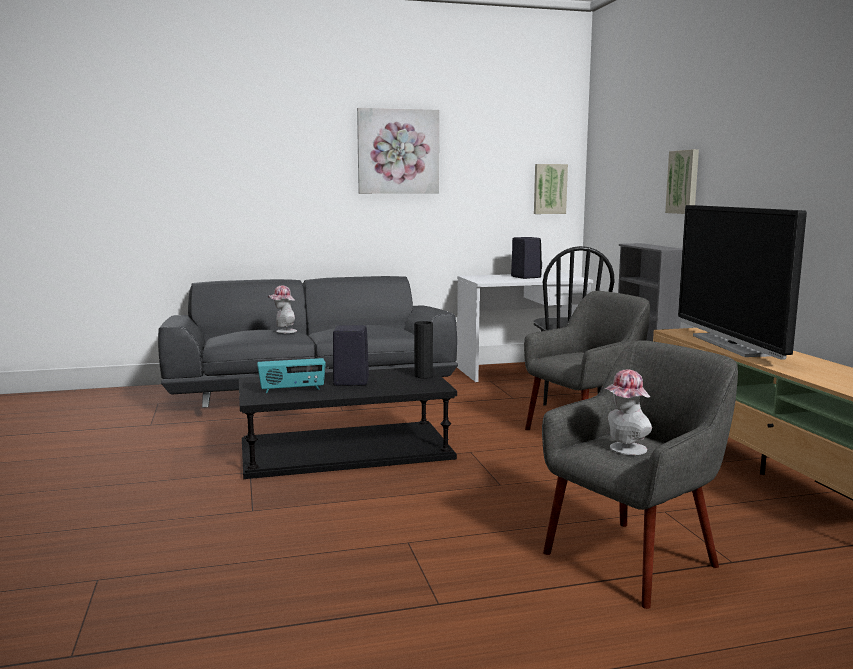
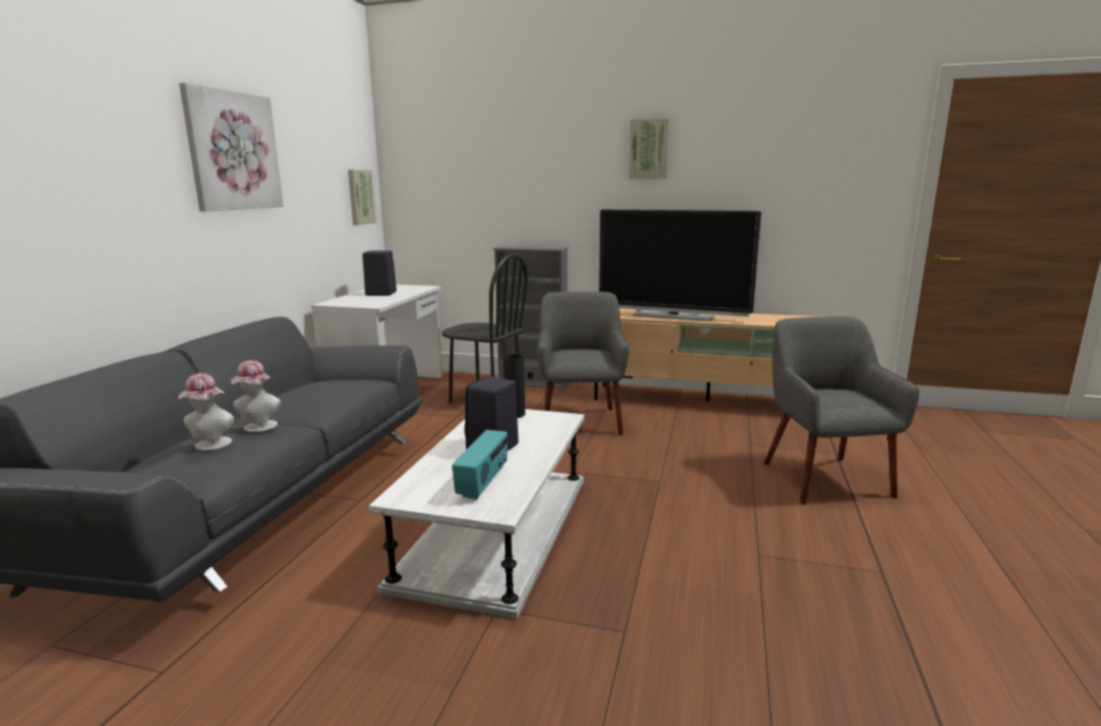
camera: 60 degrees left, 5 degrees up
(346, 450) = (496, 528): black coffee table -> white coffee table
(624, 449) = (842, 400): hat -> hat (211, 446)
(684, 182) = (550, 189): picture -> picture (649, 149)

